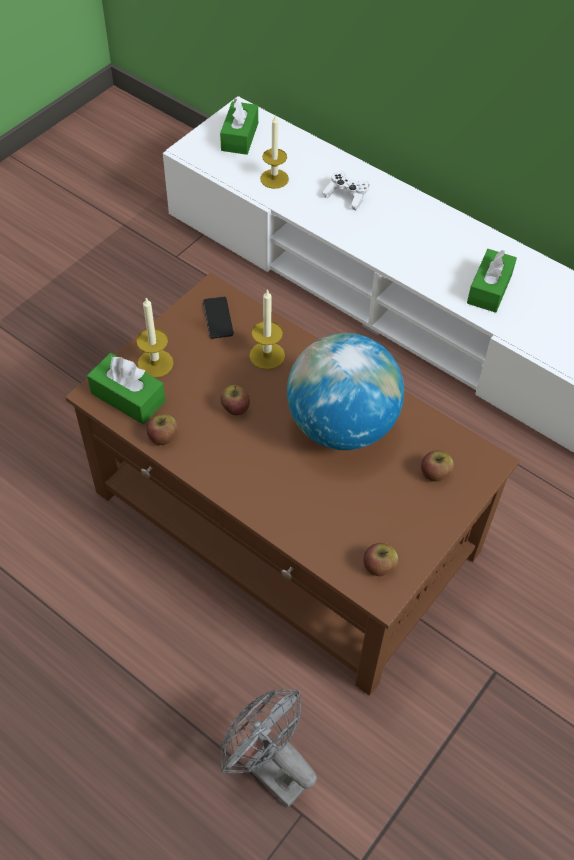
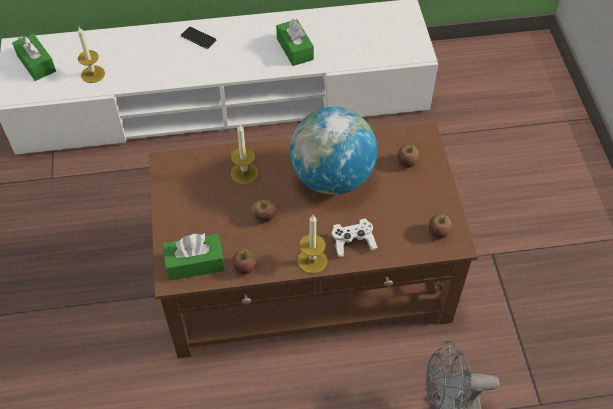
camera: 45 degrees left, 0 degrees up
(155, 363) = (185, 231): candle -> candle (312, 260)
(218, 318) = (189, 175): phone -> phone (198, 38)
(346, 196) = (151, 54): white game controller -> white game controller (353, 242)

